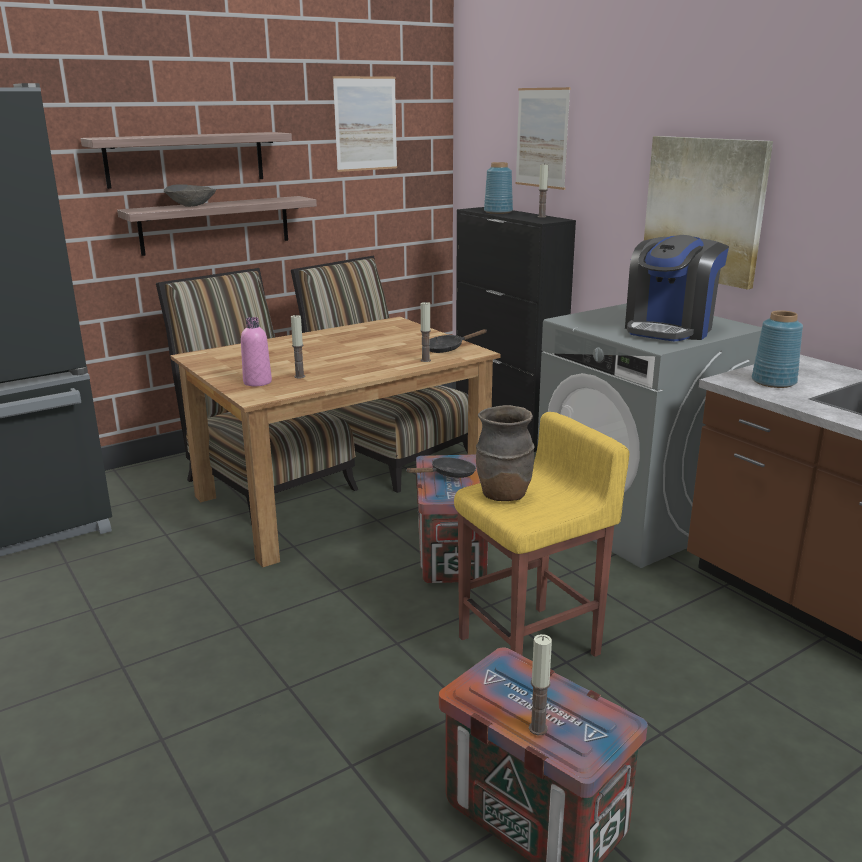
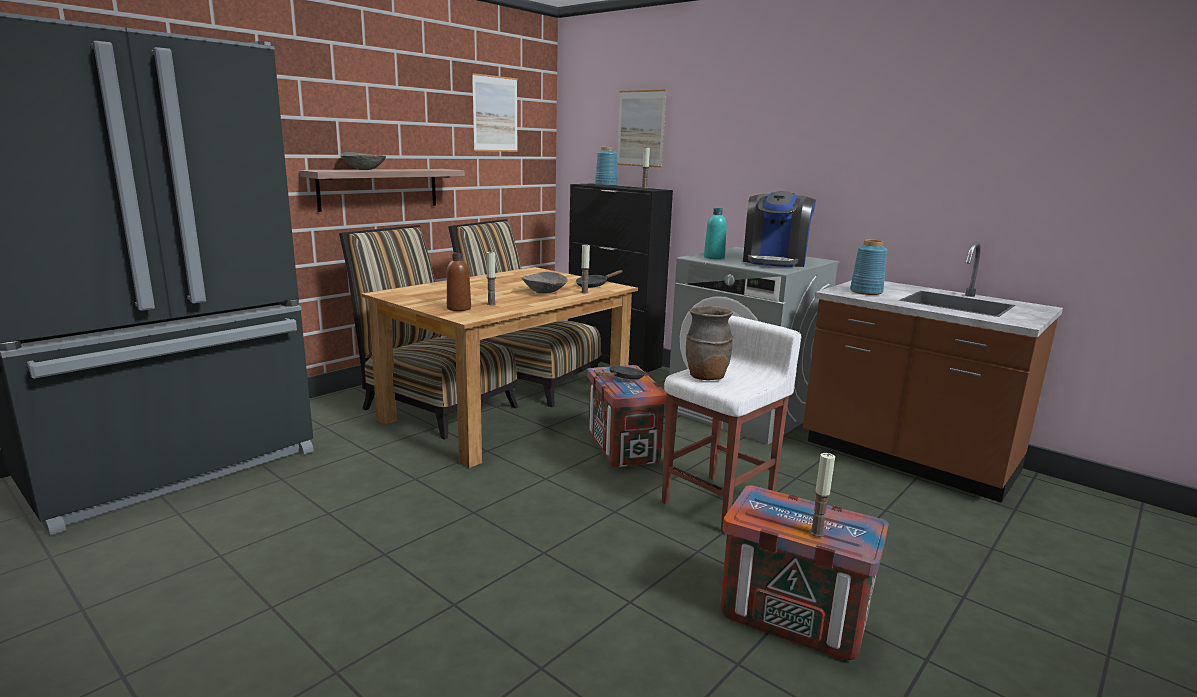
camera: 15 degrees left, 5 degrees down
(186, 159) = (357, 131): shelf -> none
(257, 382) = (459, 308): pink bottle -> brown bottle
(377, 359) = (544, 292): none -> grey bowl
(531, 645) = (719, 502): yellow stool -> white stool
(592, 320) = (714, 257): none -> turquoise bottle
(704, 209) = (783, 177): picture -> none

